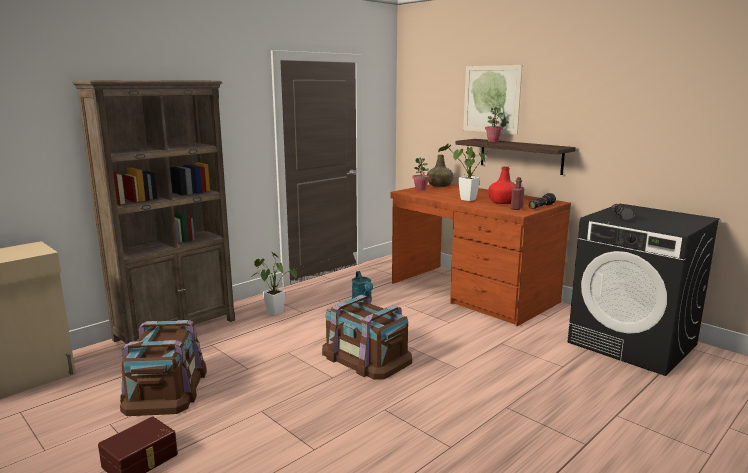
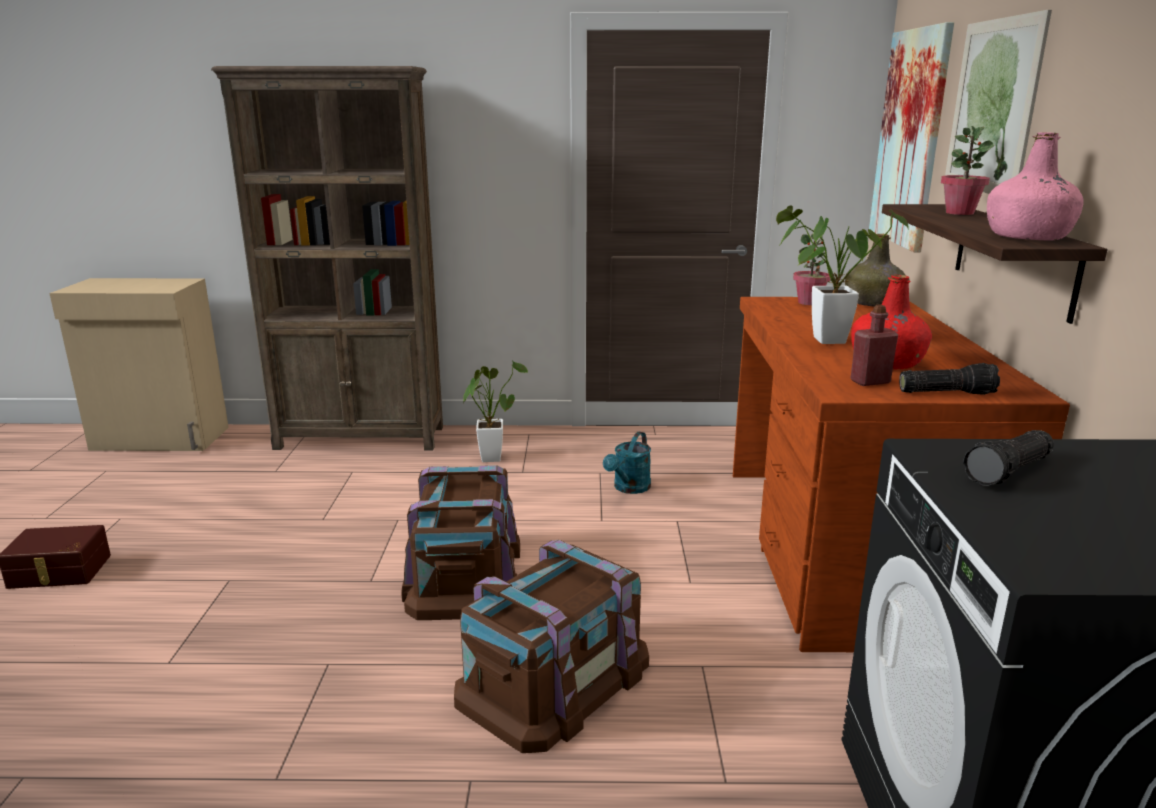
camera: 45 degrees right, 5 degrees up
(165, 387) = (223, 502): brown storage box -> brown storage box (553, 678)
(427, 112) = (910, 138): none -> picture
(547, 146) = (1028, 237): none -> pink bottle

